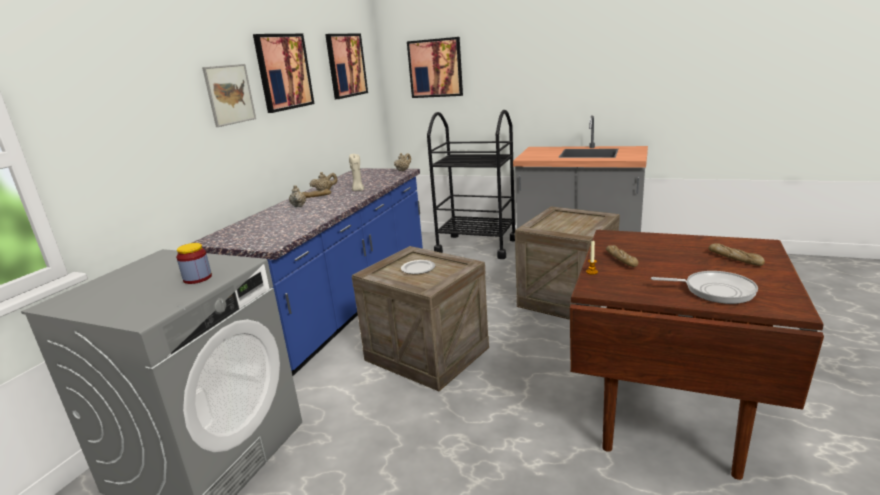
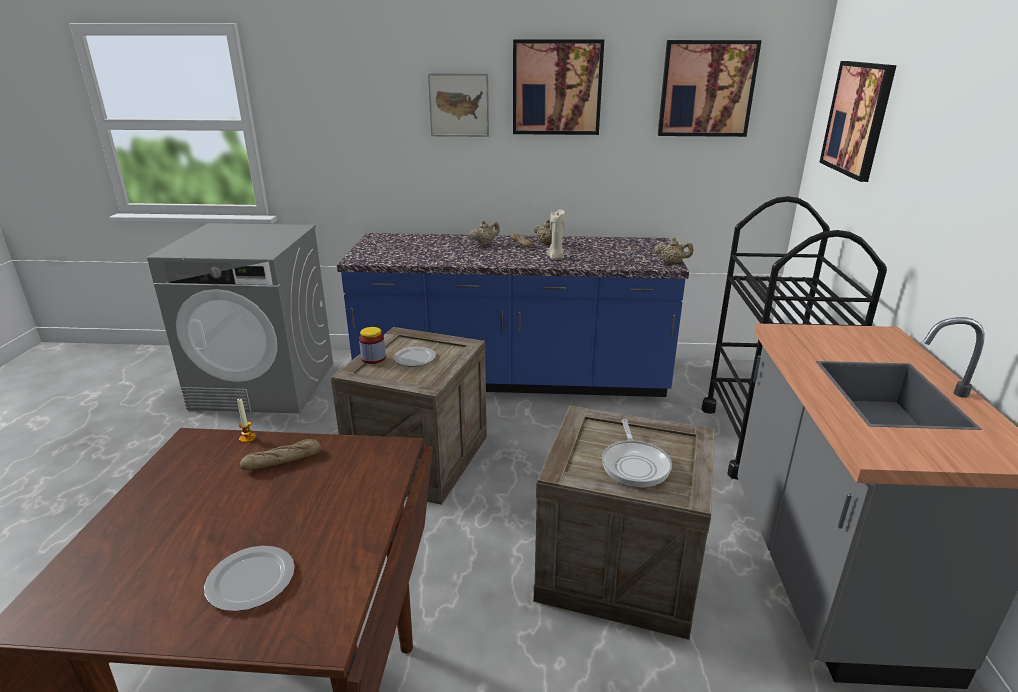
camera: 70 degrees right, 5 degrees up
(197, 278) = (238, 248): jar -> jar (373, 358)
(714, 291) = (136, 542): frying pan -> frying pan (635, 464)
(734, 258) = (252, 580): bread -> plate

